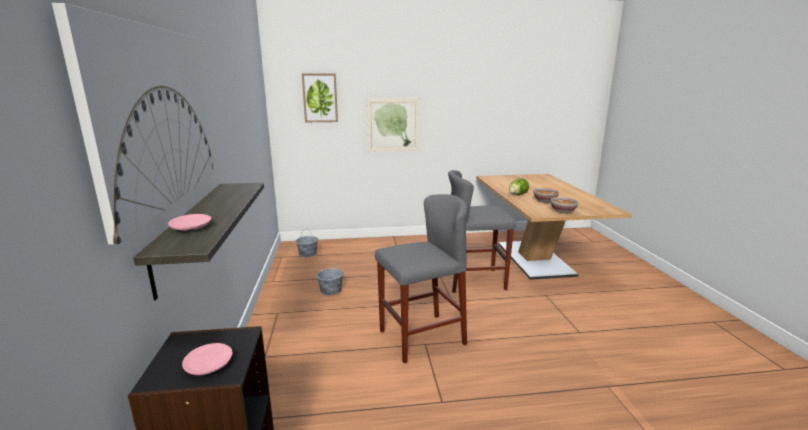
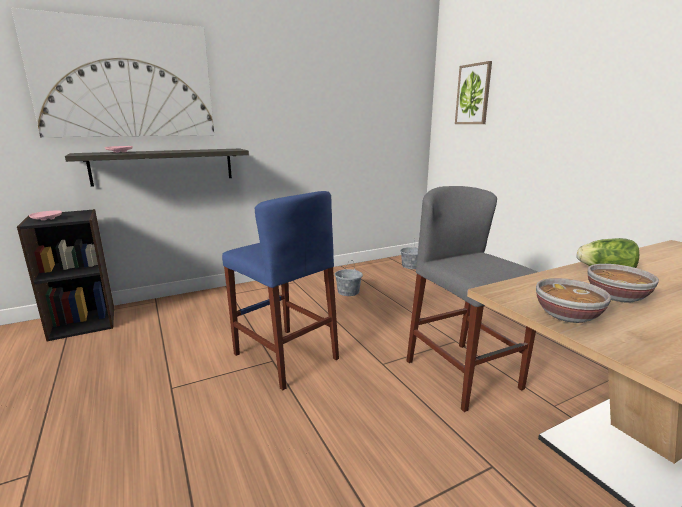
camera: 70 degrees right, 0 degrees up
(393, 125) = (547, 130): picture -> none
(422, 337) = (285, 356): grey stool -> blue stool

